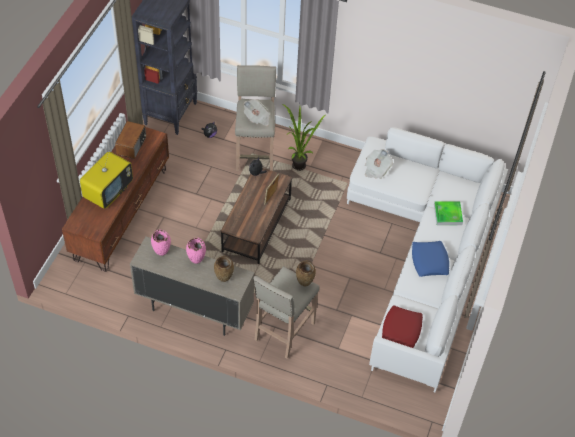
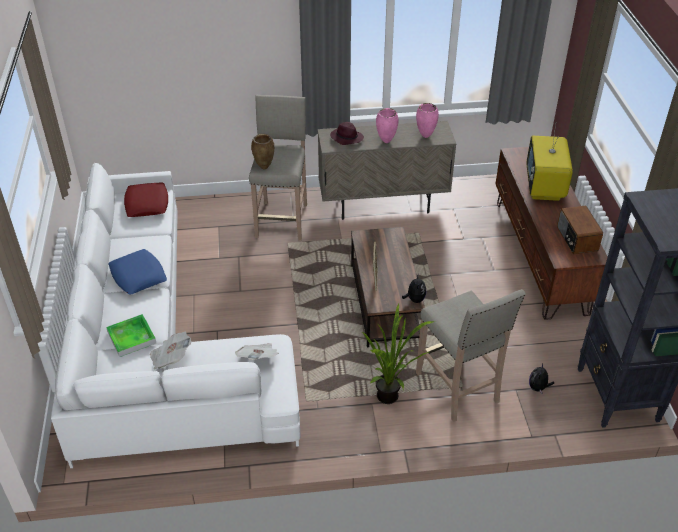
camera: 155 degrees right, 10 degrees down
(224, 279) = (346, 138): brown vase -> purple hat
(257, 118) = (456, 312): newspaper -> newspaper (171, 358)

